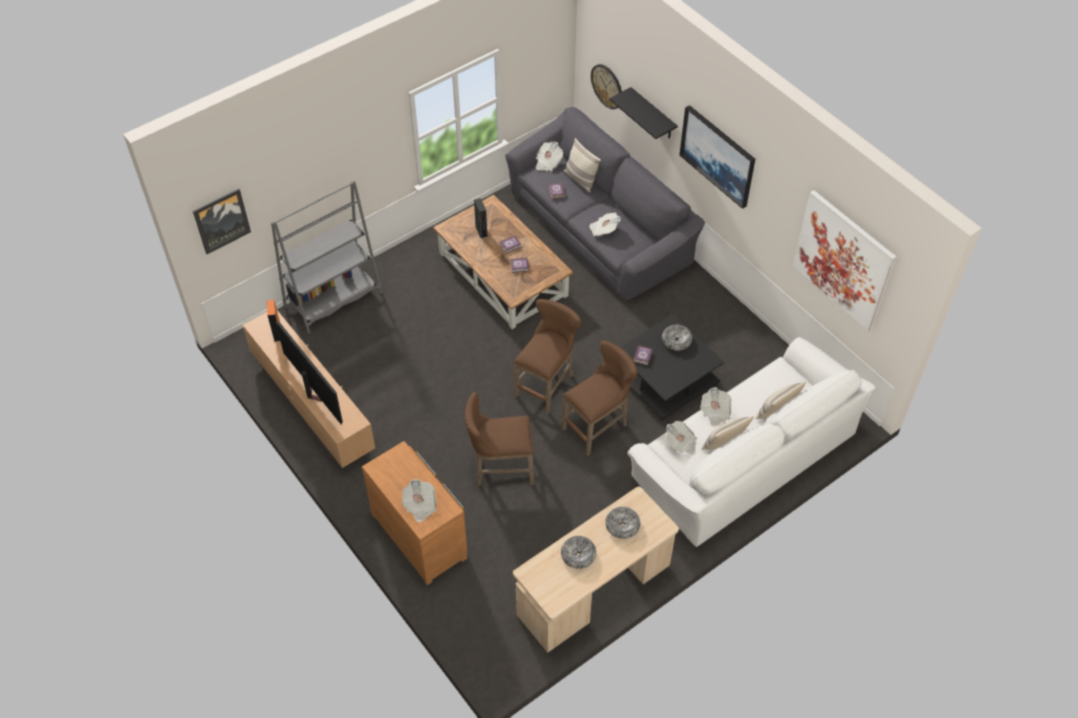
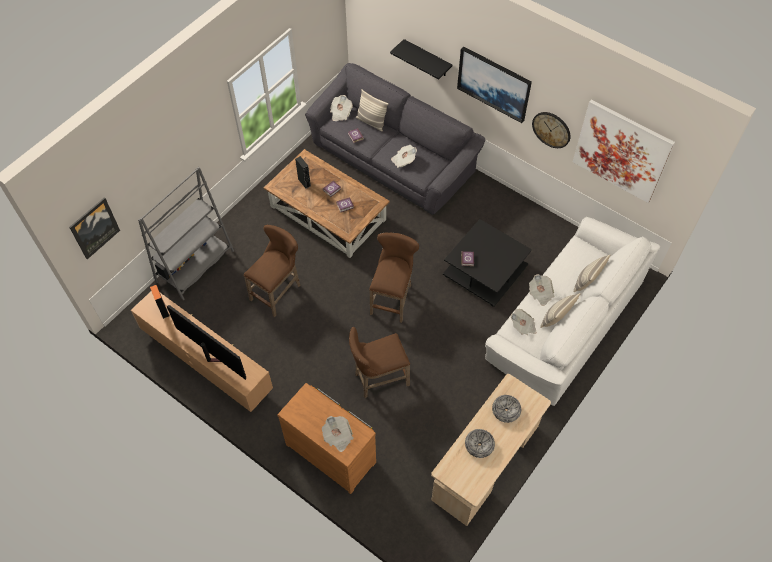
camera: 15 degrees left, 5 degrees up
(598, 426) = (445, 323): brown stool -> brown stool (278, 291)
(607, 86) = (380, 41): wall clock -> wall clock (551, 129)
(676, 340) = (489, 240): bowl -> none

